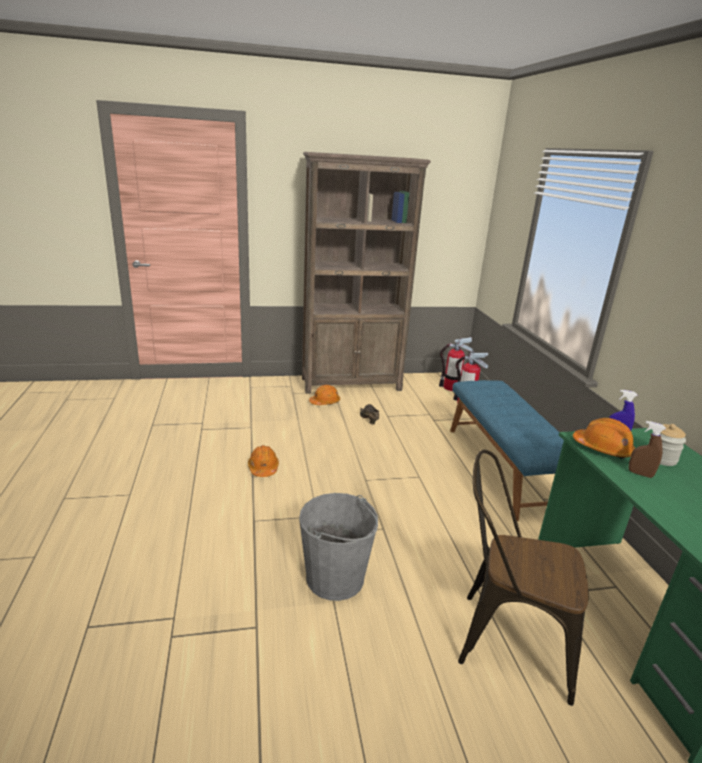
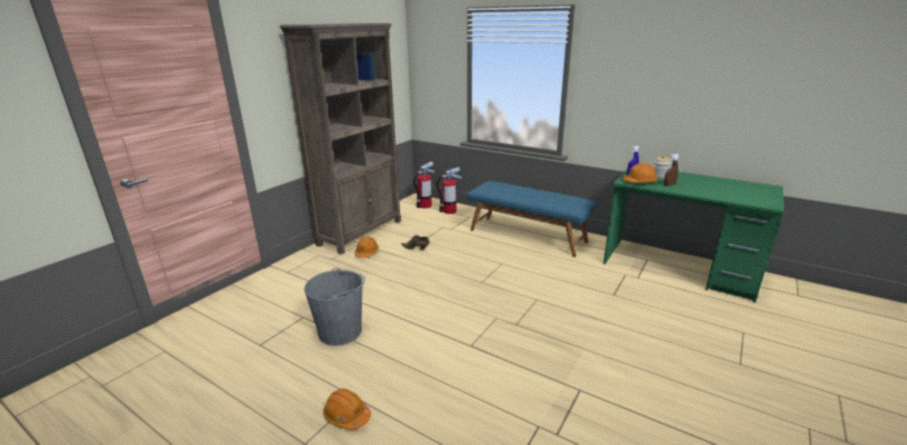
camera: 45 degrees left, 0 degrees up
(263, 468) = (412, 315): orange hard hat -> orange hard hat (347, 416)
(335, 578) = (564, 338): grey bucket -> grey bucket (340, 331)
(503, 638) = (656, 307): brown chair -> none

